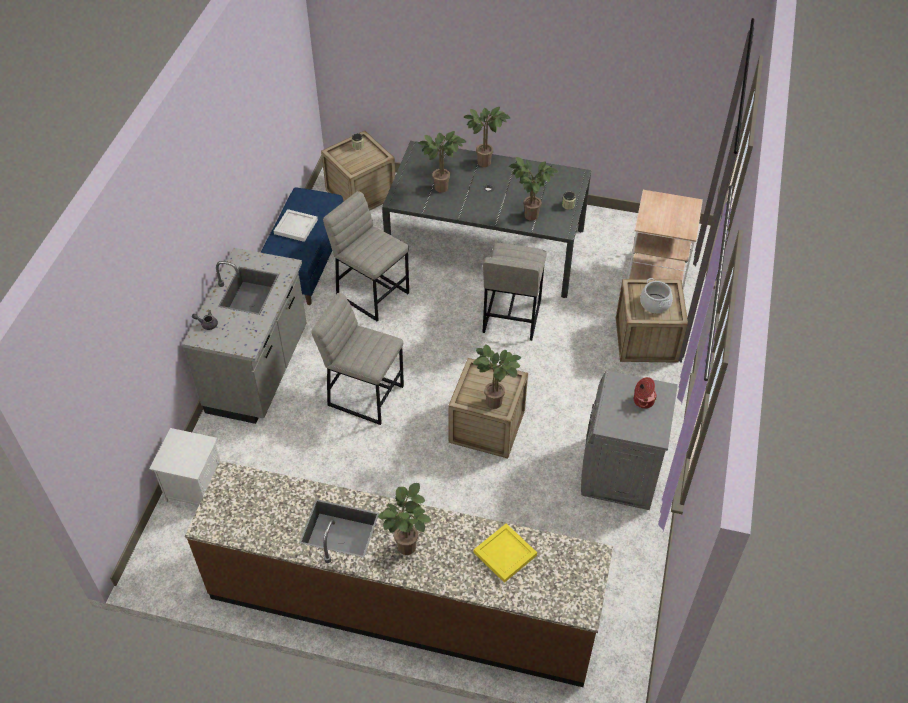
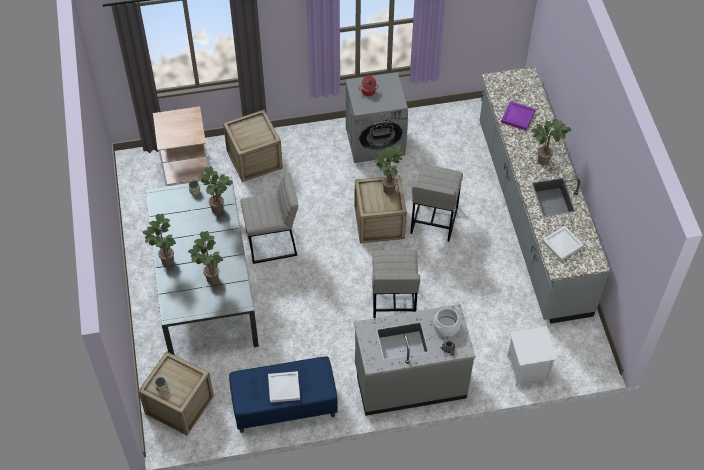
camera: 115 degrees left, 5 degrees up
(260, 499) = (561, 244): none -> white tray
(371, 293) = (294, 343): grey chair -> grey chair (434, 221)
(403, 604) = (531, 216): brown counter -> grey counter
(504, 554) = (518, 117): yellow tray -> purple tray
(655, 304) = (253, 131): cooking pot -> cooking pot (446, 326)

